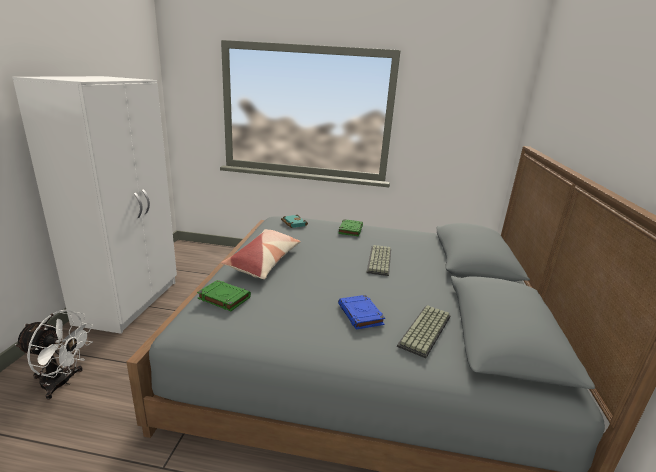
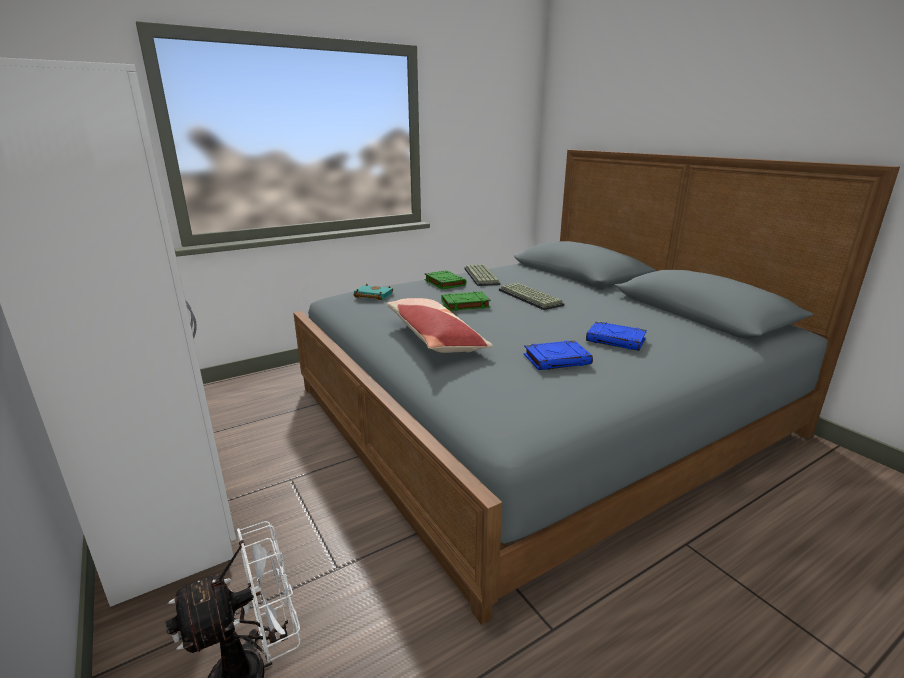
camera: 40 degrees left, 0 degrees up
(223, 298) = (482, 384): green book -> green book (465, 304)
(292, 306) = (557, 359): none -> blue book
(426, 331) = (675, 330): keyboard -> keyboard (482, 276)

